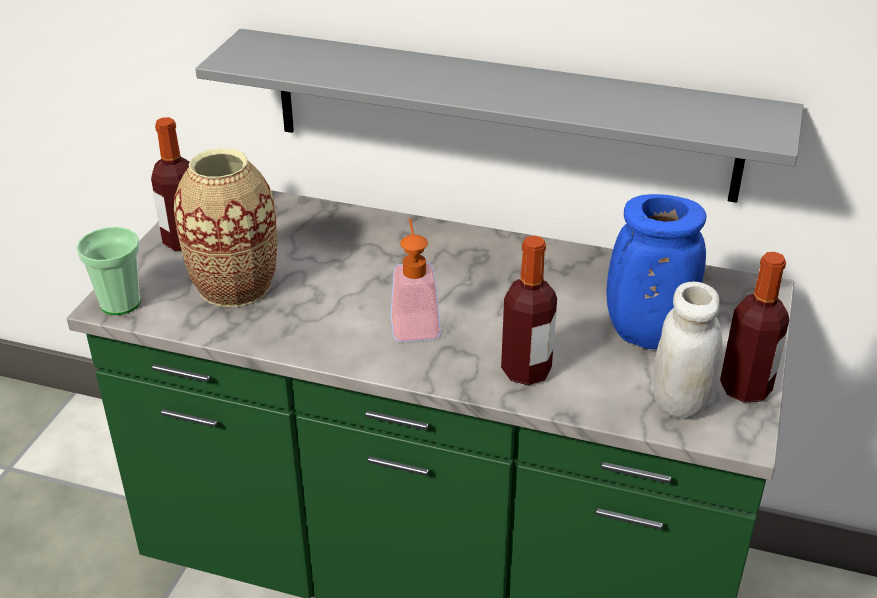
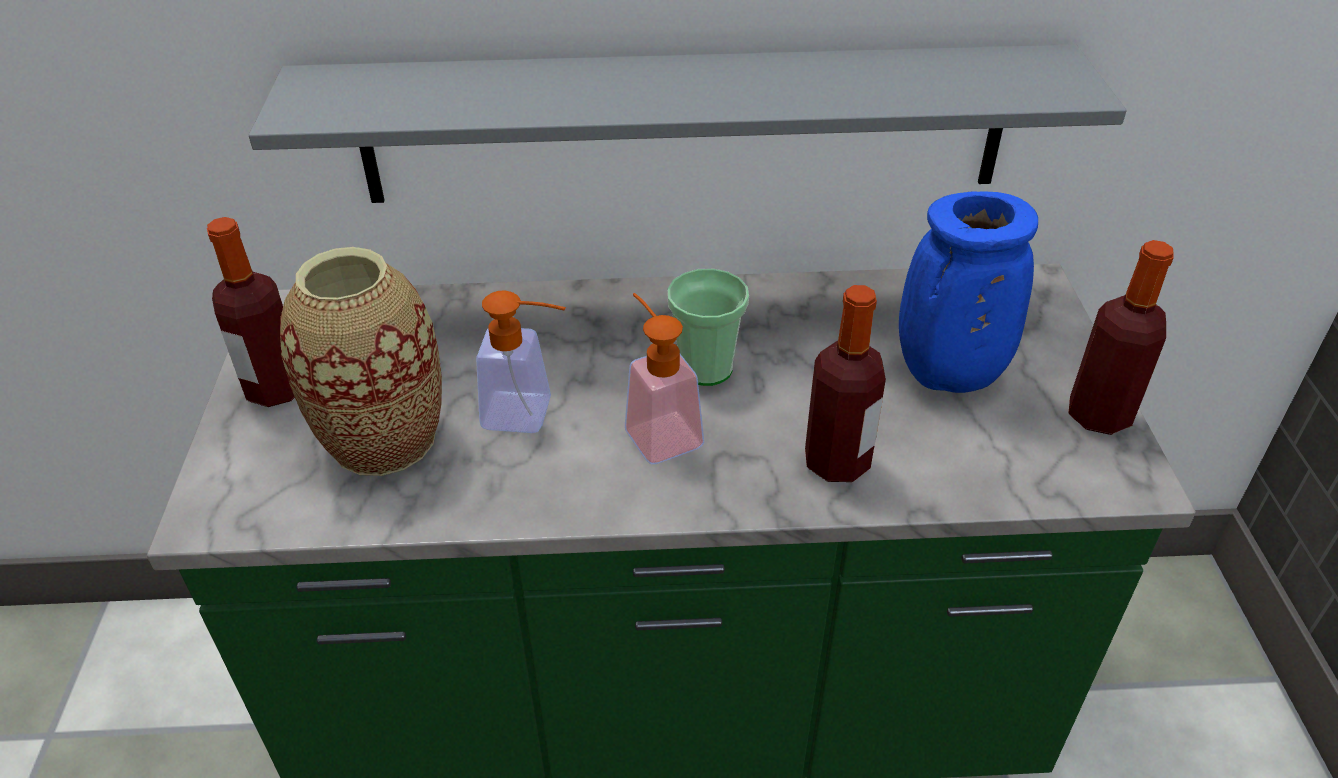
camera: 20 degrees left, 5 degrees up
(120, 303) = (223, 509): cup -> cup (706, 368)
(335, 292) = (530, 414): none -> soap dispenser
(679, 402) = (1040, 455): white jar -> none

